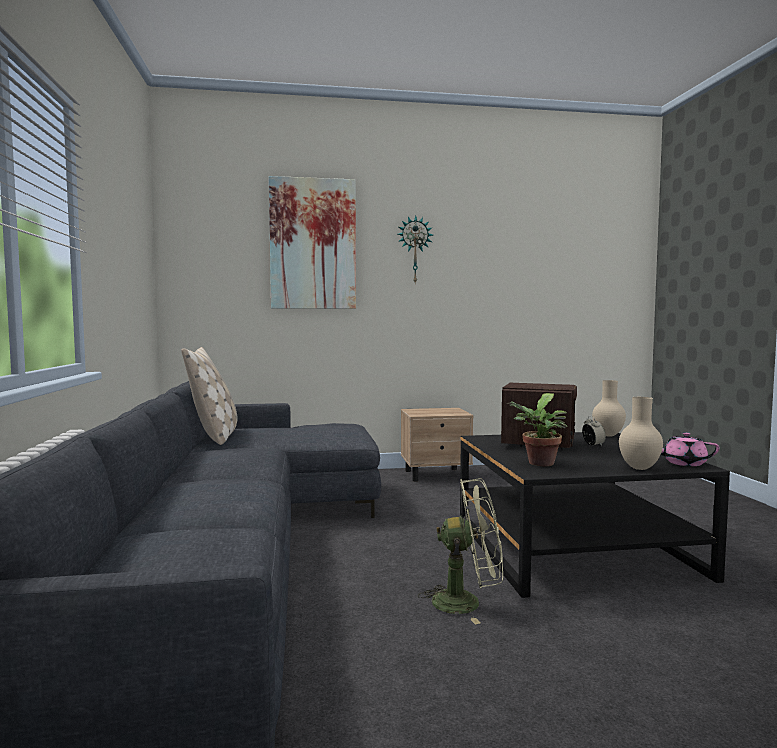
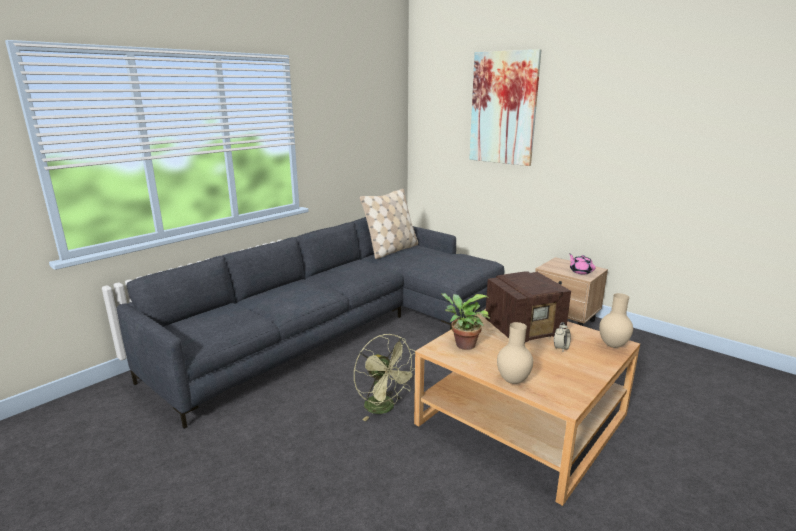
camera: 50 degrees right, 15 degrees up
(414, 250) = (588, 115): wall clock -> none
(574, 547) = (521, 419): black coffee table -> beige coffee table
(683, 463) = (564, 395): pink teapot -> pink teapot (580, 271)

